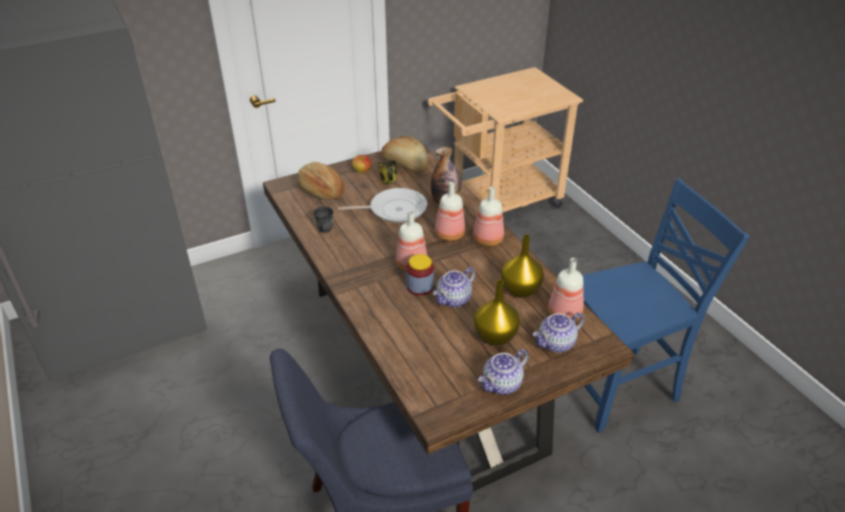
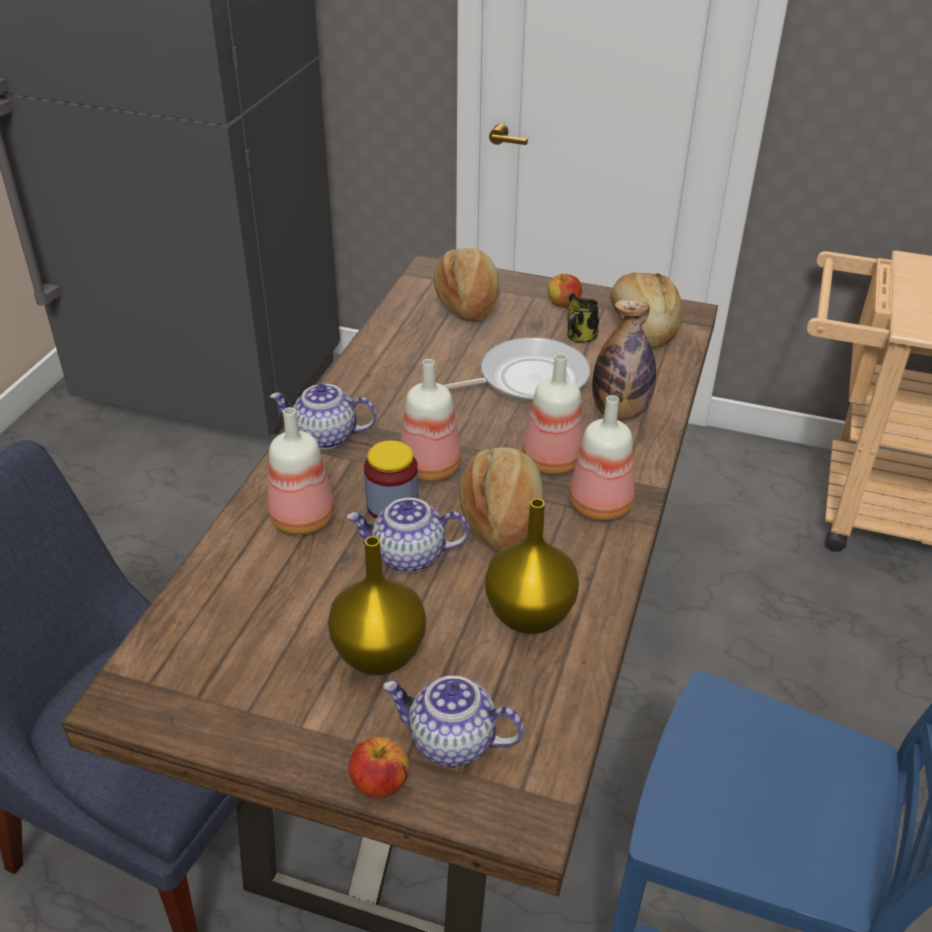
camera: 45 degrees right, 0 degrees up
(325, 231) = (392, 354): grey mug -> none
(394, 210) = (526, 380): frying pan -> frying pan turned 60 degrees counterclockwise
(464, 264) = (503, 517): none -> bread
(502, 384) = (274, 732): teapot -> teapot (325, 437)
(555, 371) = (379, 784): none -> apple
(564, 313) = (545, 705): bottle -> bottle (304, 518)

